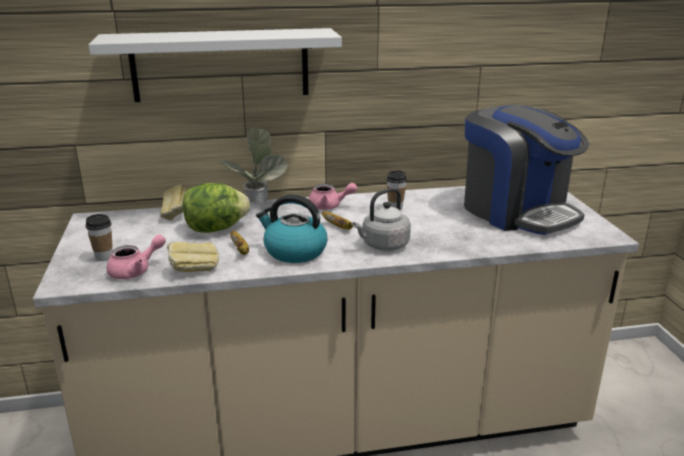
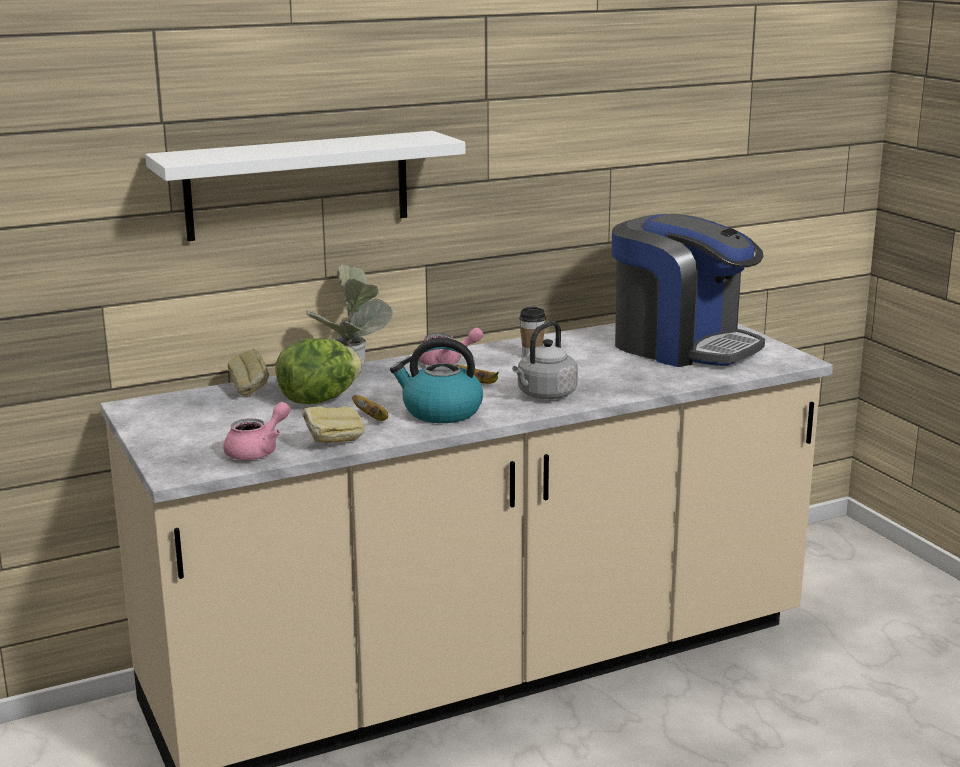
camera: 15 degrees left, 5 degrees down
(104, 257) = (201, 442): cup -> none

